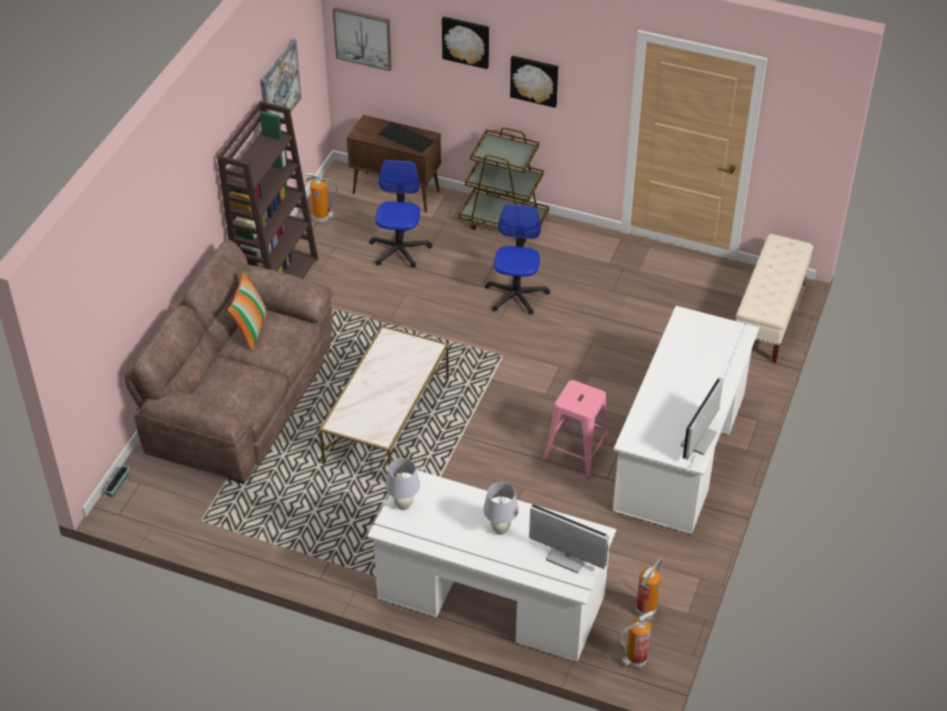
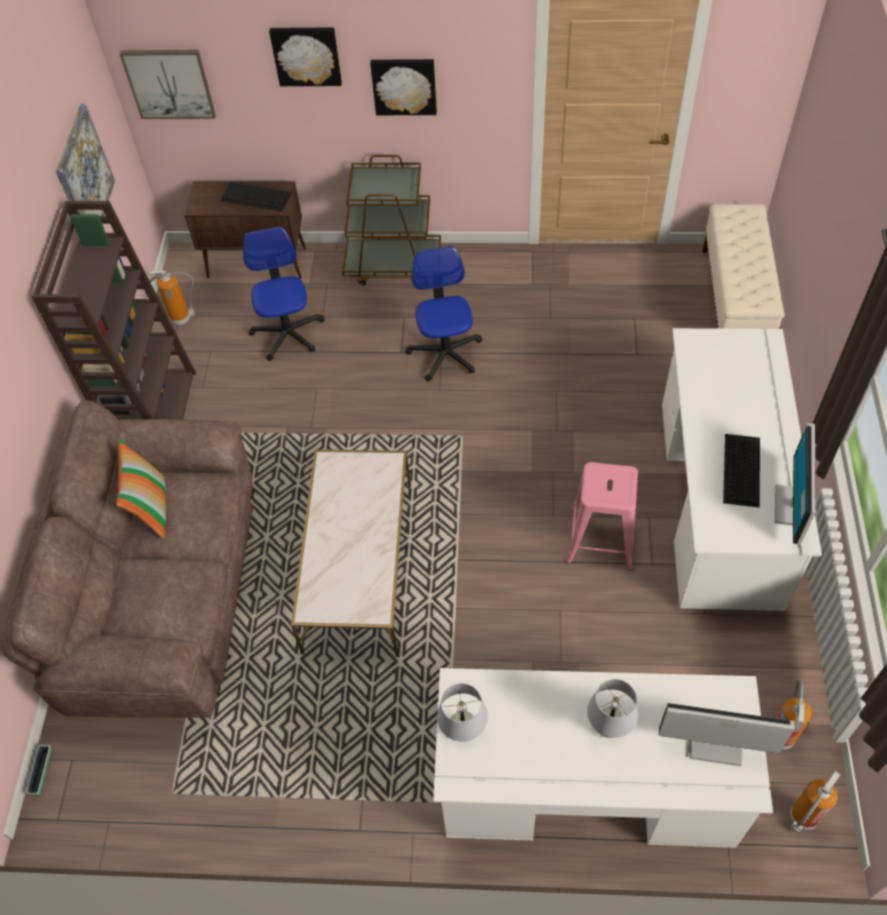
camera: 15 degrees left, 10 degrees up
(675, 408) = (742, 470): none -> keyboard

